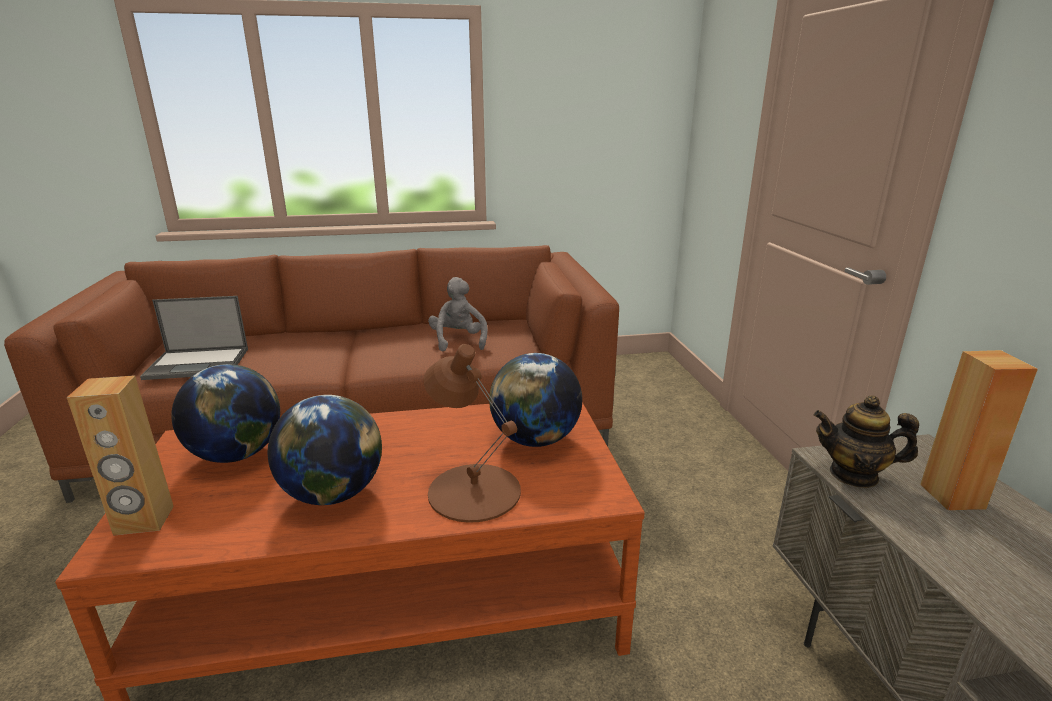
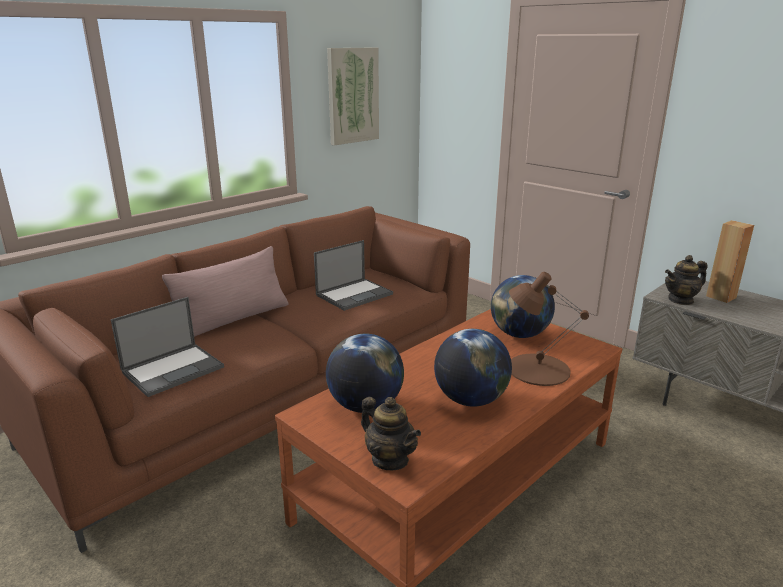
camera: 35 degrees left, 0 degrees up
(144, 521) = (390, 459): brown speaker -> teapot
(320, 335) = (233, 319): none -> pink pillow
(458, 341) = (355, 294): grey plush toy -> laptop
(576, 112) = (352, 95): none -> picture

